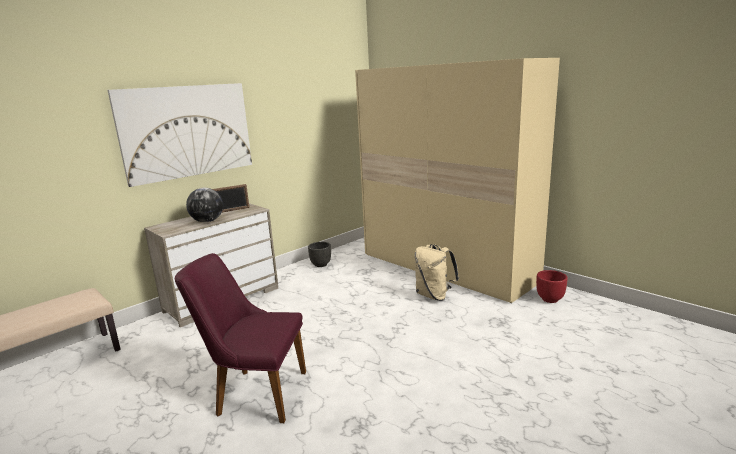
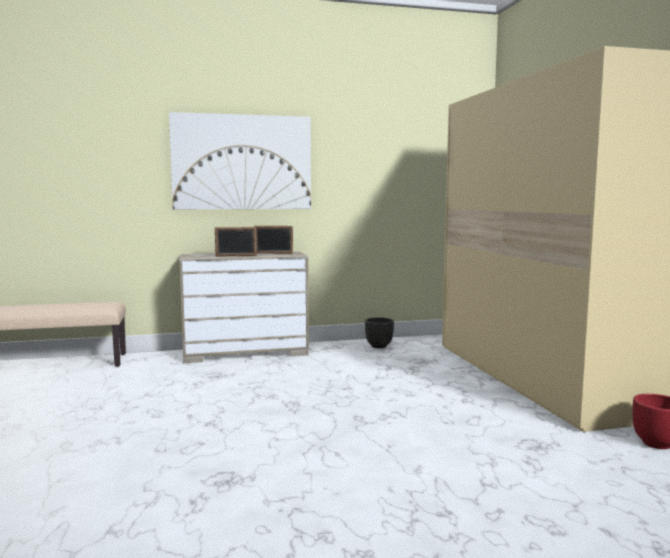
camera: 30 degrees right, 10 degrees down
(207, 221) = (236, 256): globe -> picture frame
(254, 393) = (173, 424): purple chair -> none
(434, 295) = (478, 399): beige backpack -> none

